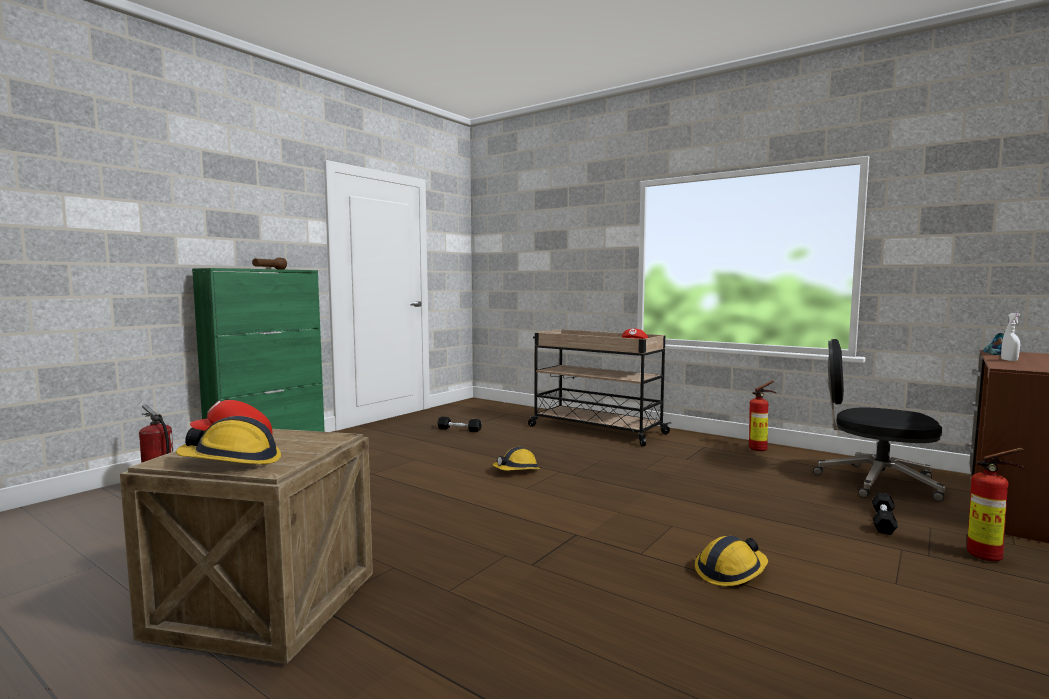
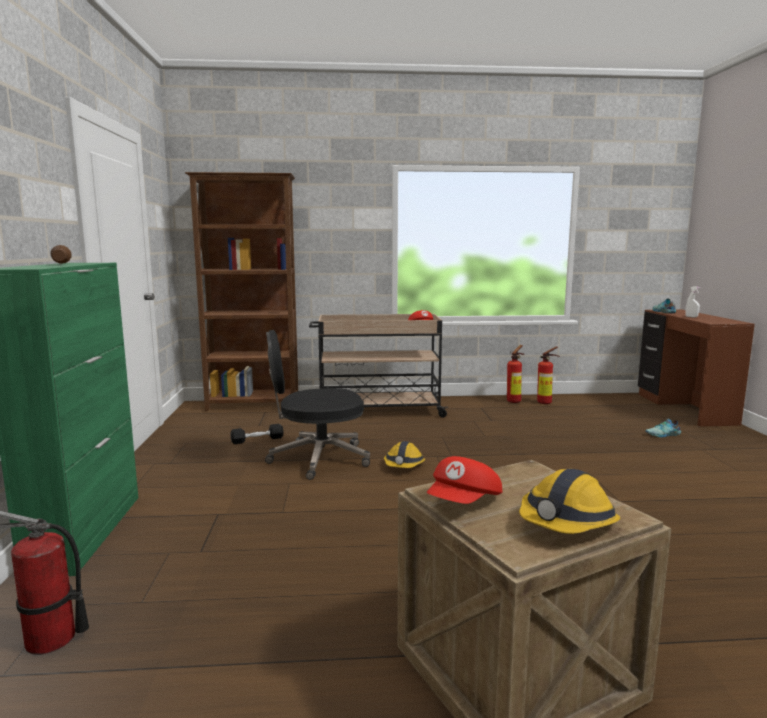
camera: 40 degrees left, 5 degrees up
(510, 408) = (254, 405): none -> brown bookcase
(730, 571) = (677, 493): hard hat -> none
(874, 482) = (611, 409): black office chair -> black office chair (317, 459)
(883, 521) = (663, 434): black dumbbell -> shoe
(990, 558) = (733, 441): fire extinguisher -> fire extinguisher (546, 402)

